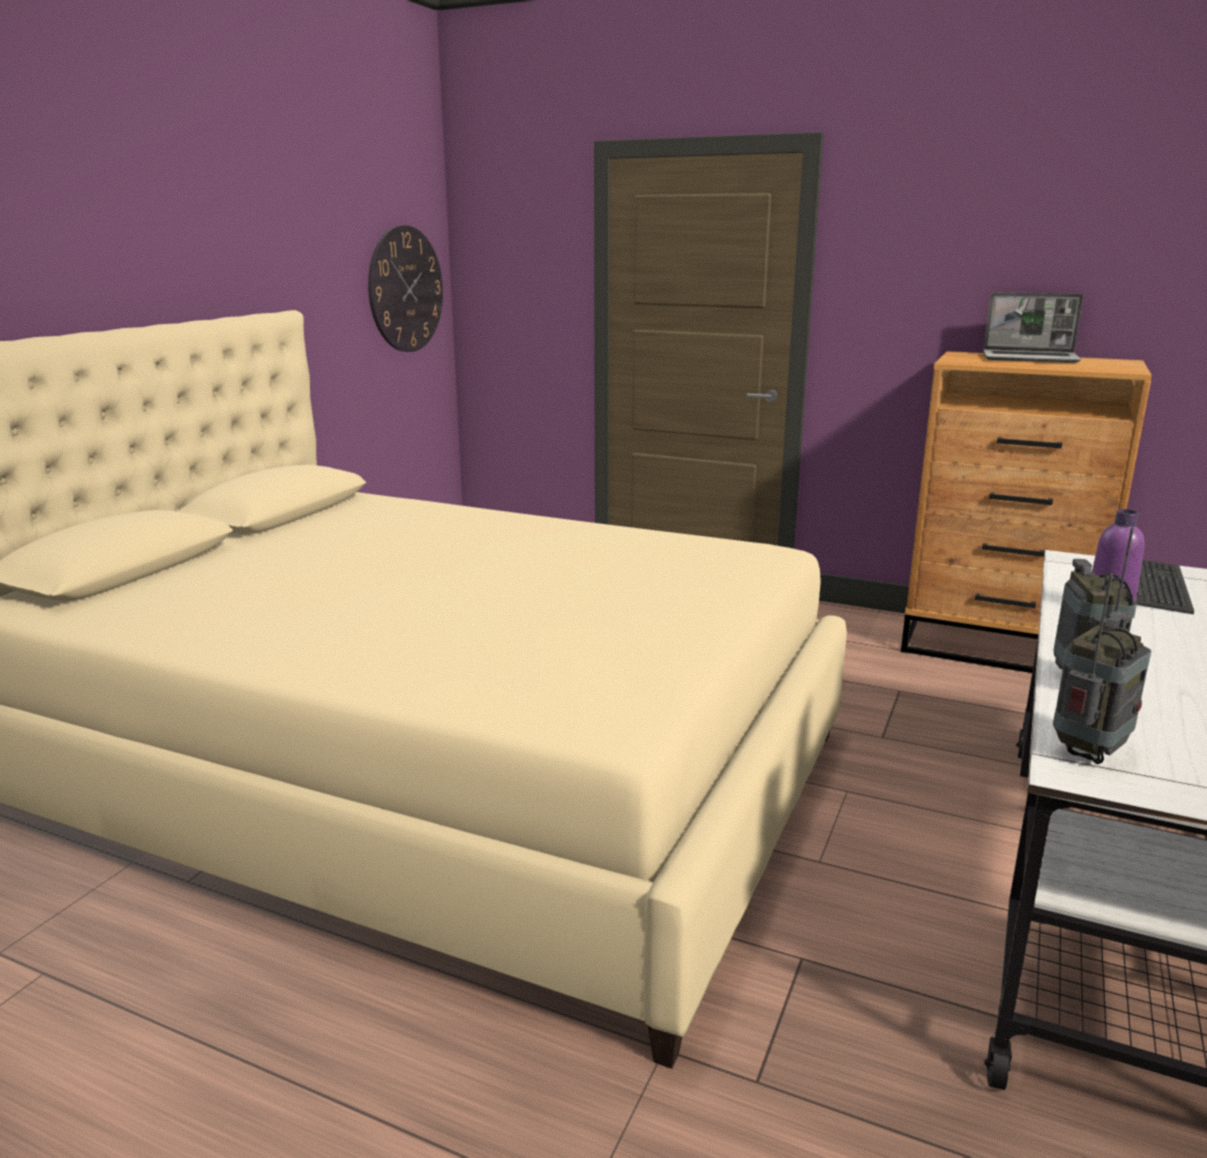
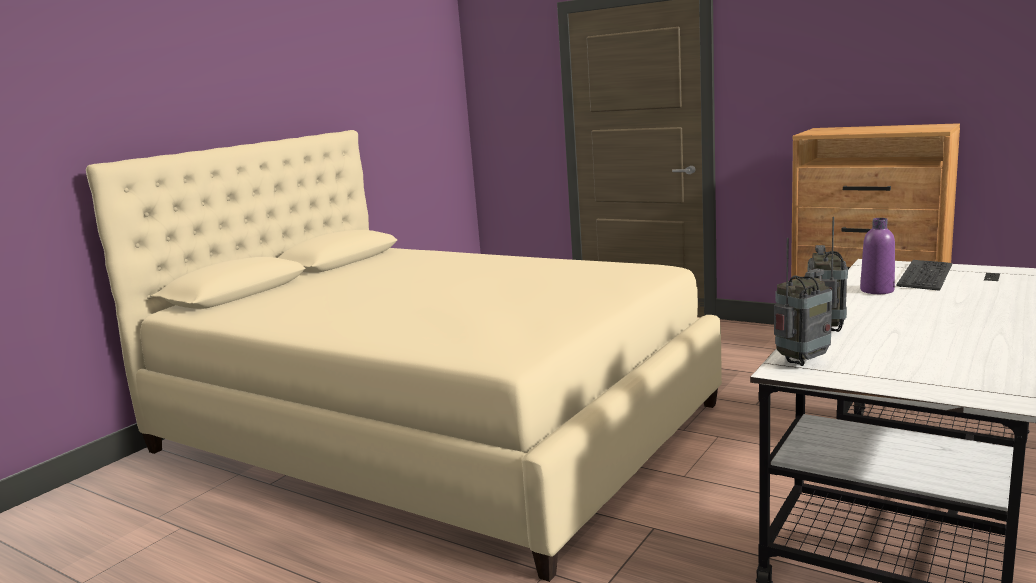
camera: 10 degrees right, 5 degrees down
(406, 289) = (433, 113): wall clock -> none
(1031, 358) = (870, 128): laptop -> none

